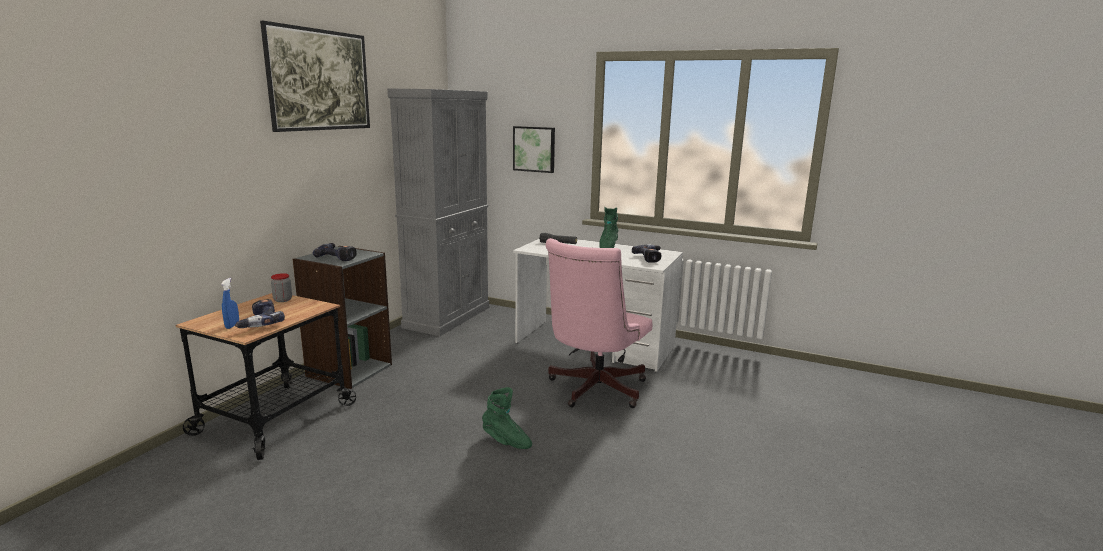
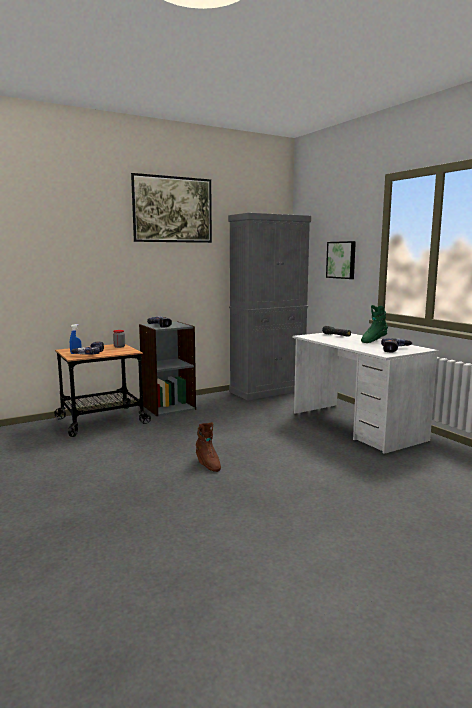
camera: 35 degrees right, 5 degrees down
(506, 441) = (207, 464): green boot -> brown boot
(593, 390) = (312, 452): pink office chair -> none

